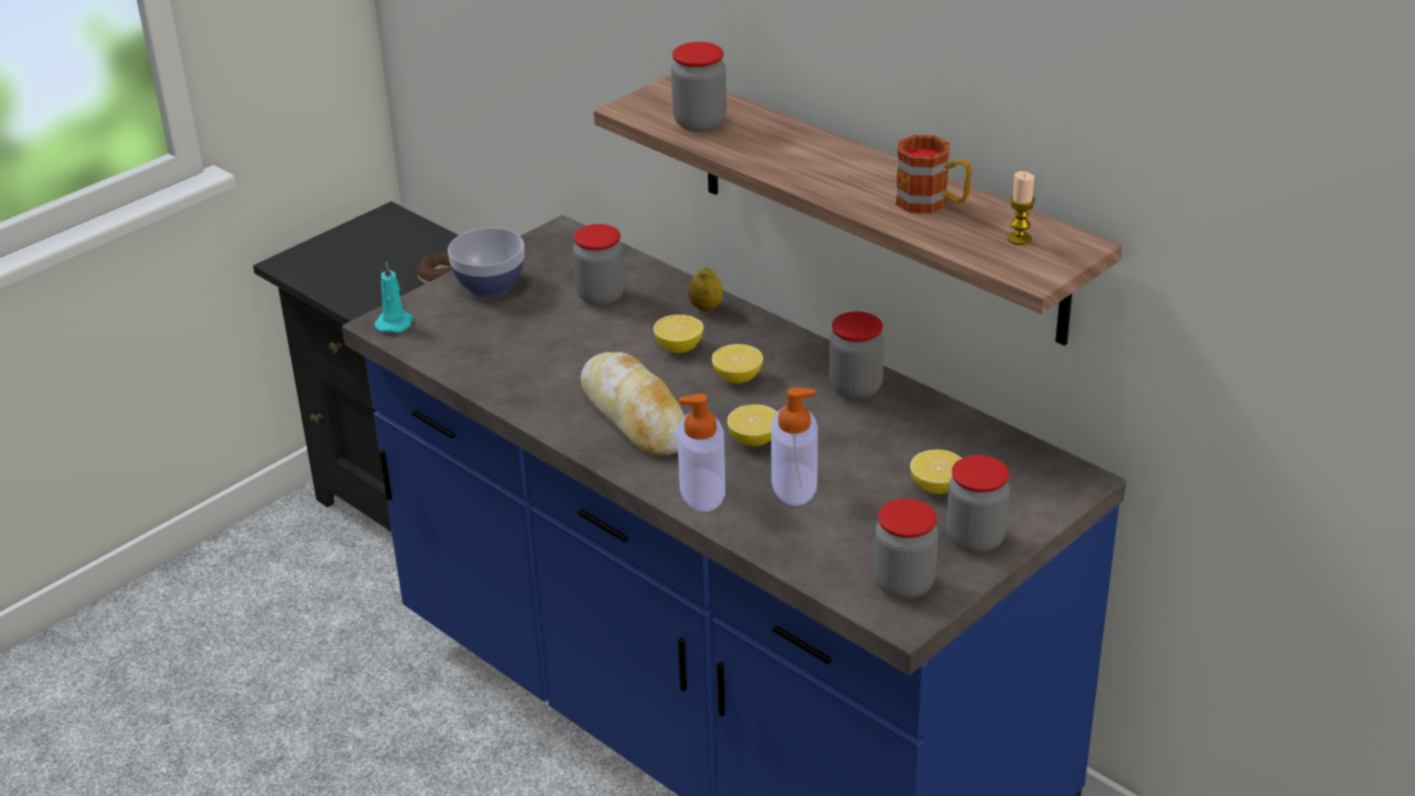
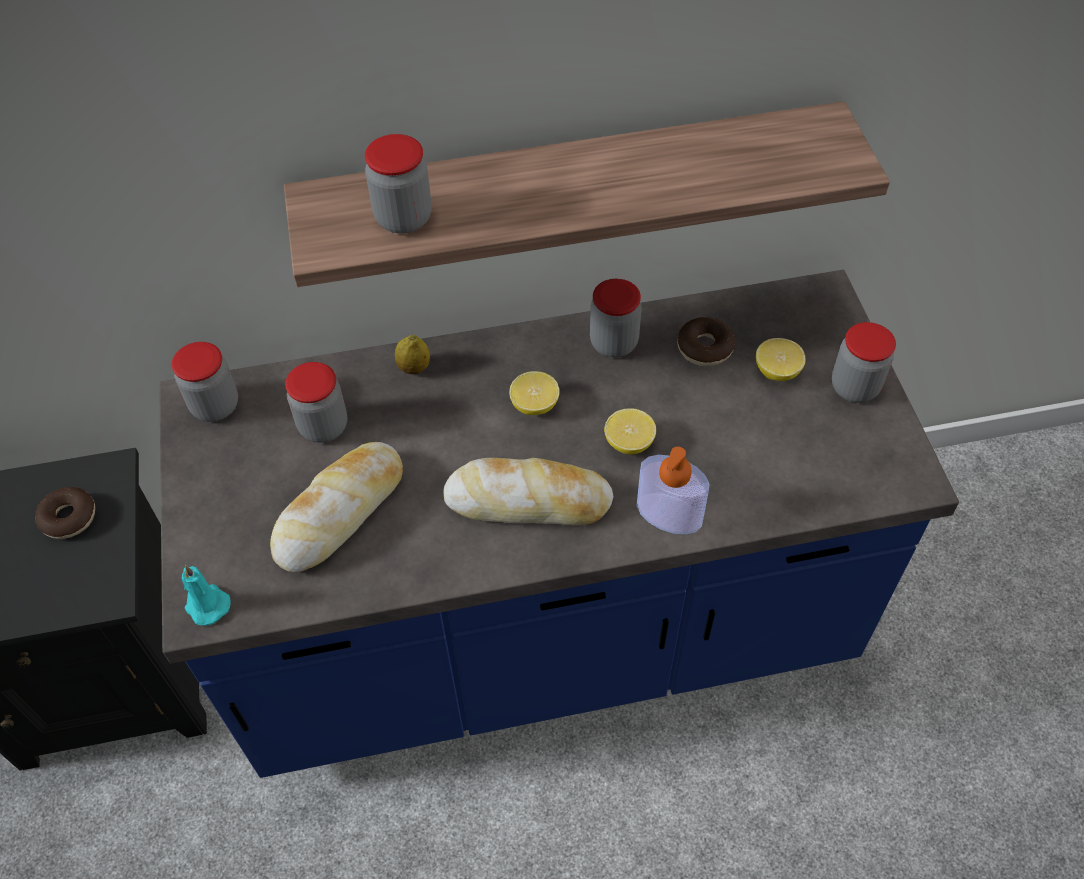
camera: 55 degrees left, 20 degrees up
(489, 285) = (220, 497): bowl -> none
(530, 339) = (340, 512): none -> bread
(679, 347) = (455, 417): lemon -> none
(794, 484) = (707, 451): soap dispenser -> none
(904, 584) = (879, 458): jar -> jar (215, 406)
(913, 437) = (705, 348): none -> donut
(932, 203) = (692, 159): mug -> none
(1019, 239) = (791, 145): candle -> none

